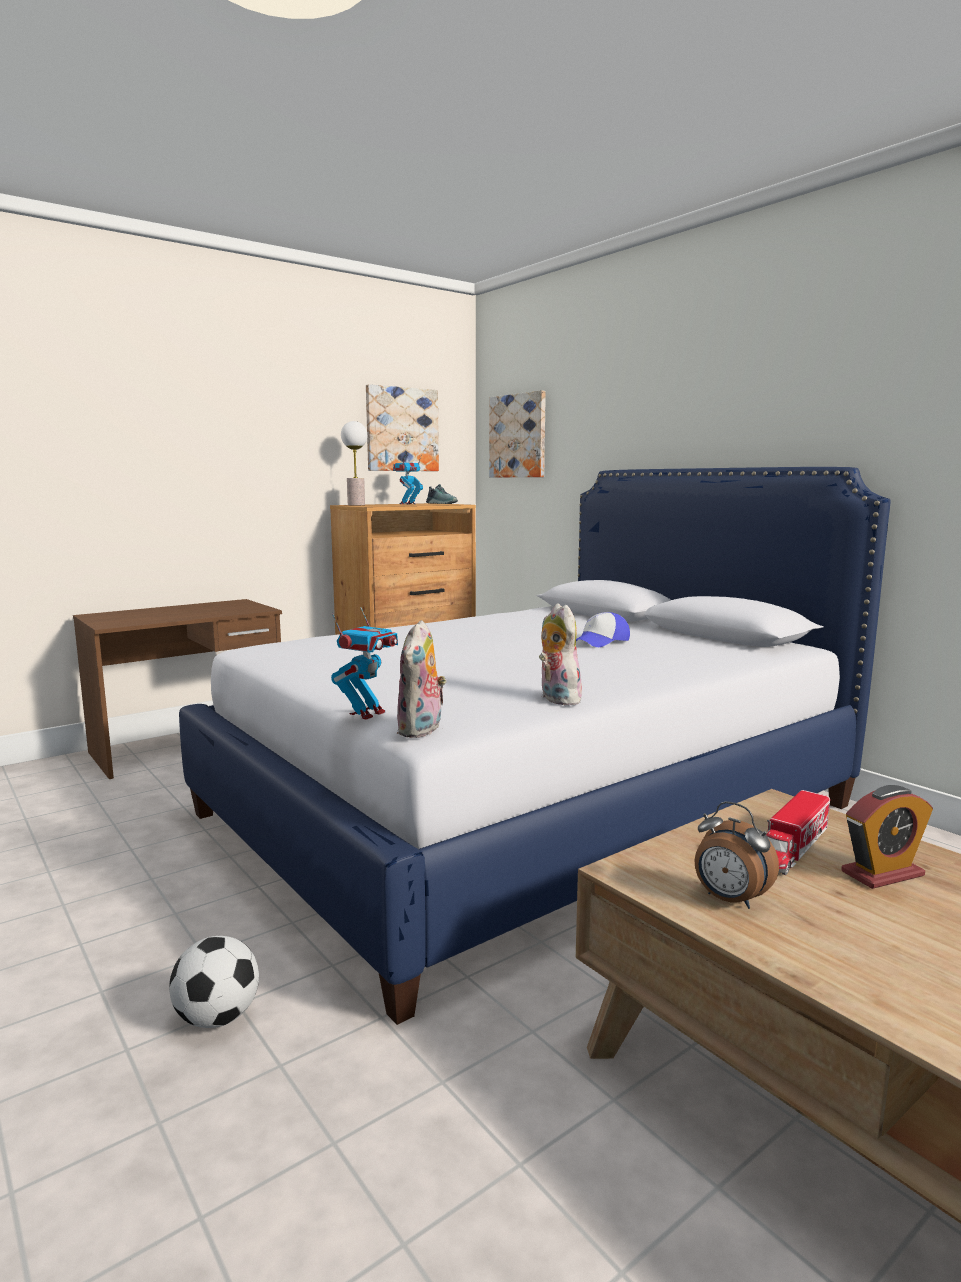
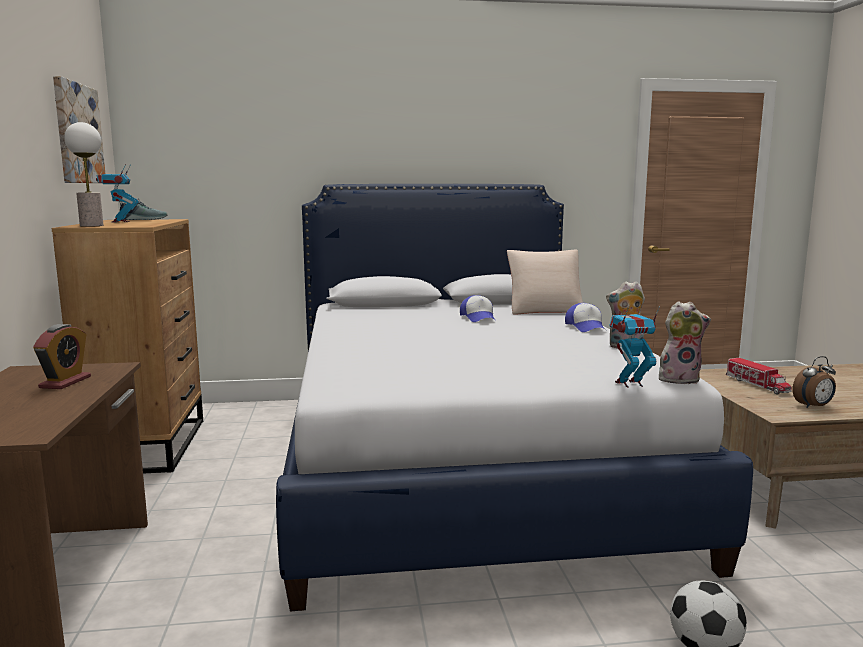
camera: 60 degrees left, 0 degrees up
(366, 713) = (629, 384): toy robot -> toy robot turned 75 degrees counterclockwise
(422, 730) = (679, 379): plush toy -> plush toy turned 45 degrees counterclockwise
(518, 436) = (191, 148): picture -> none
(641, 676) = (586, 327): none -> cap
(713, 653) = (544, 310): none -> beige pillow
(882, 873) = (788, 380): alarm clock -> alarm clock (65, 382)

